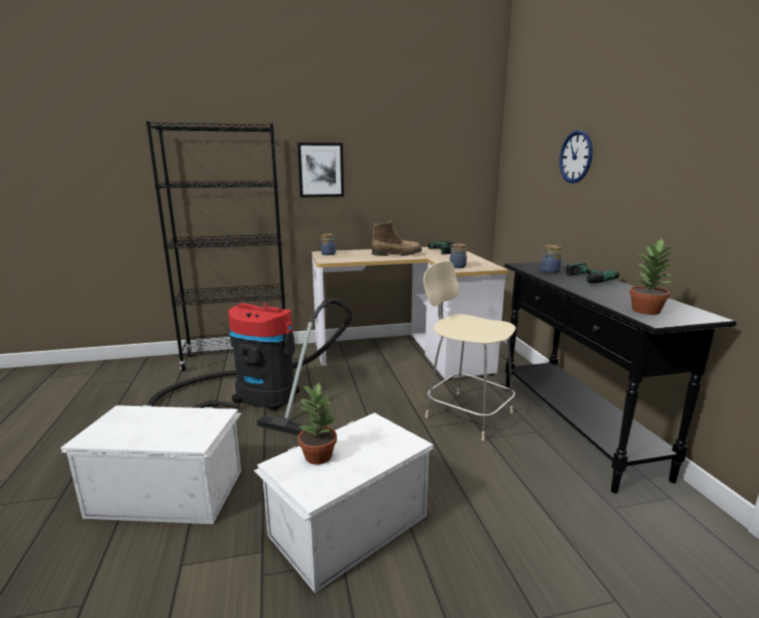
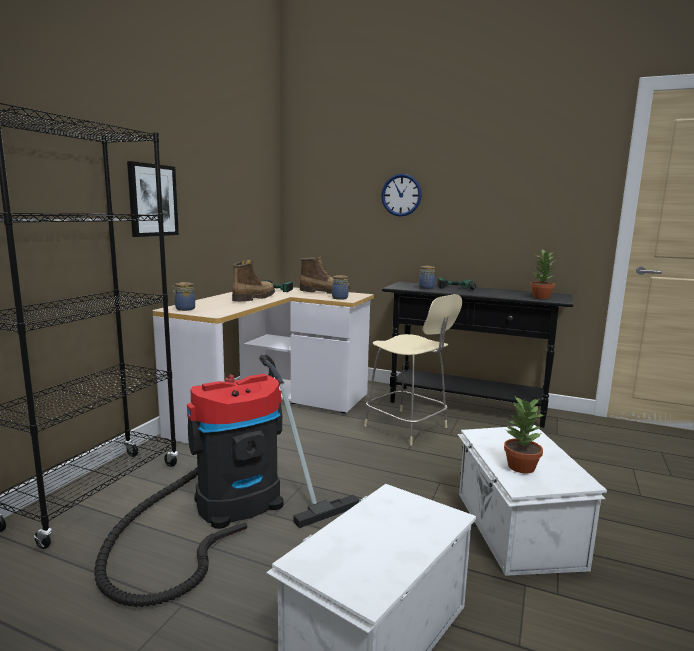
camera: 55 degrees left, 5 degrees down
(466, 413) = (408, 428): beige chair -> beige chair turned 120 degrees counterclockwise
(471, 259) = (325, 292): none -> boot

